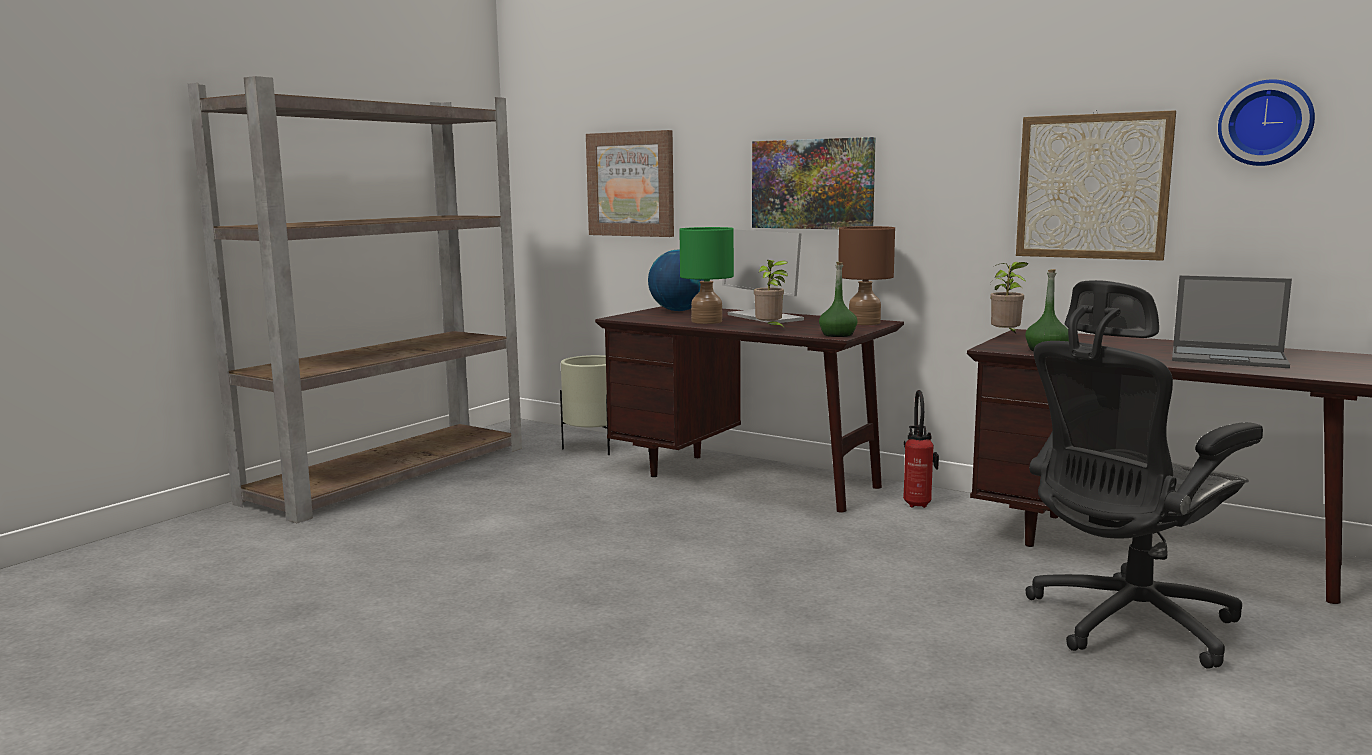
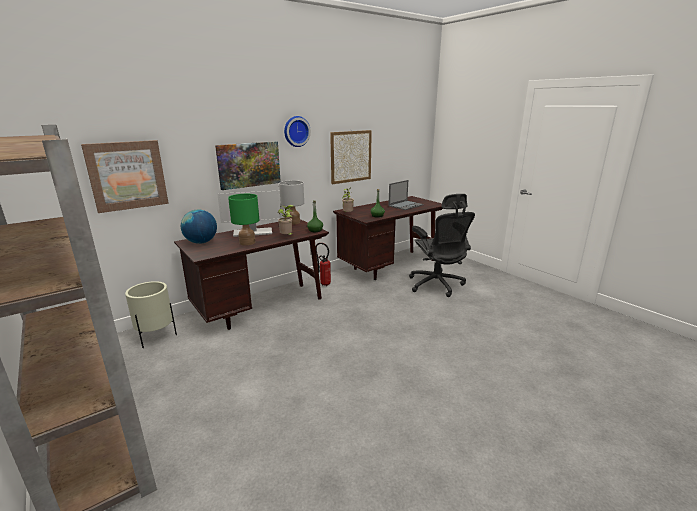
camera: 70 degrees left, 10 degrees up
(865, 323) = (293, 222): brown table lamp -> grey table lamp
(1265, 123) = (389, 134): wall clock -> wall clock (296, 131)

